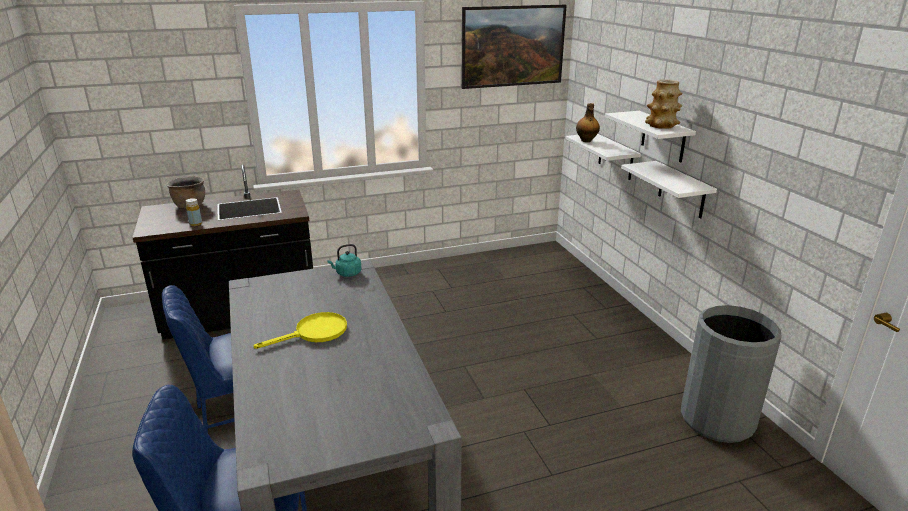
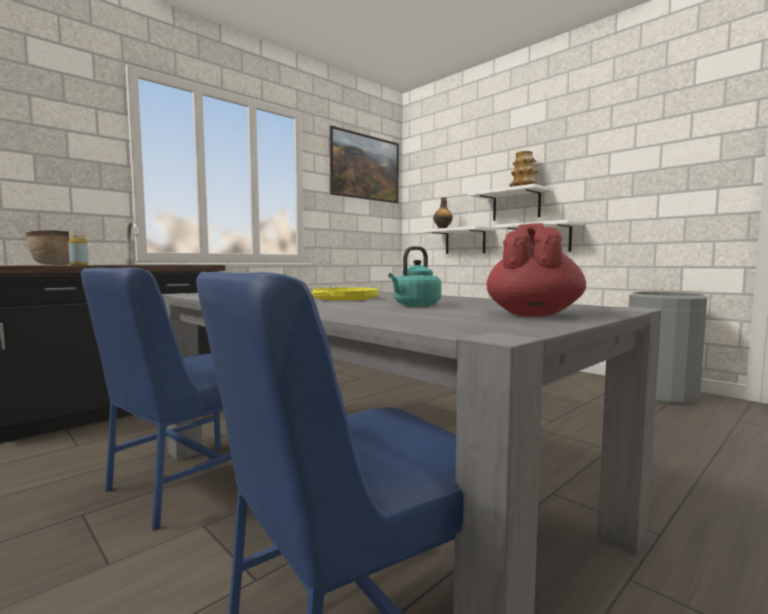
camera: 25 degrees left, 20 degrees down
(347, 273) = (309, 289): turquoise kettle -> turquoise kettle (415, 305)
(350, 429) = (533, 314): none -> red teapot

